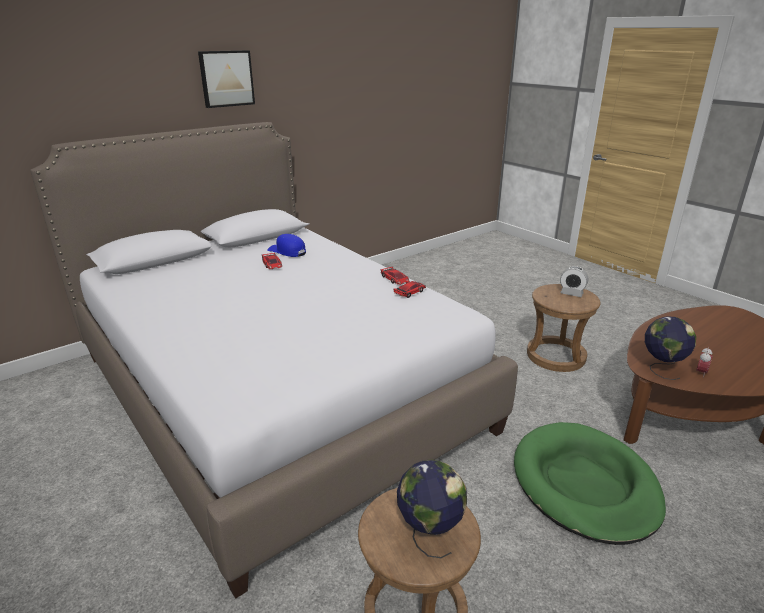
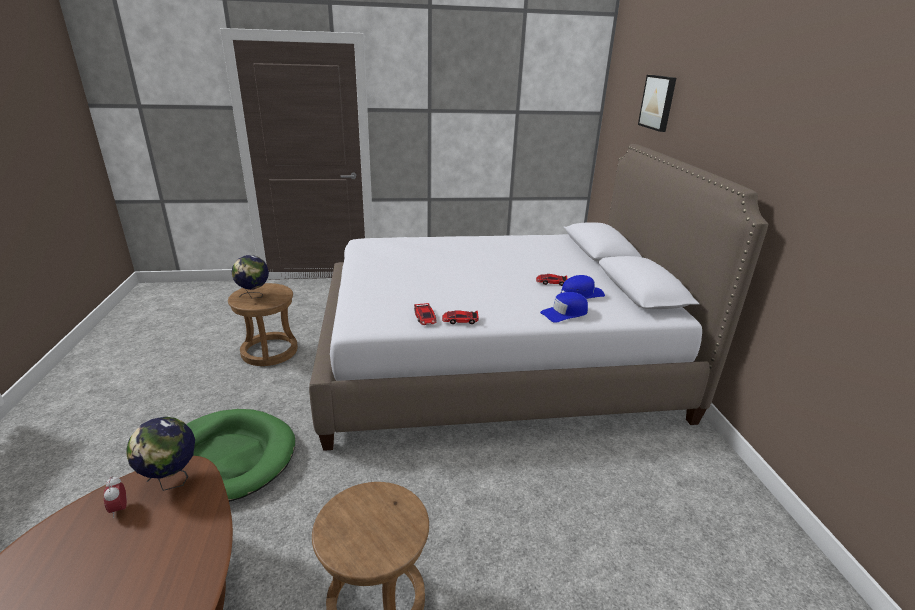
camera: 120 degrees right, 0 degrees up
(226, 78) = (754, 123): picture -> picture (658, 102)
(333, 251) = (565, 313): none -> blue cap
(571, 293) = (372, 540): alarm clock -> none

